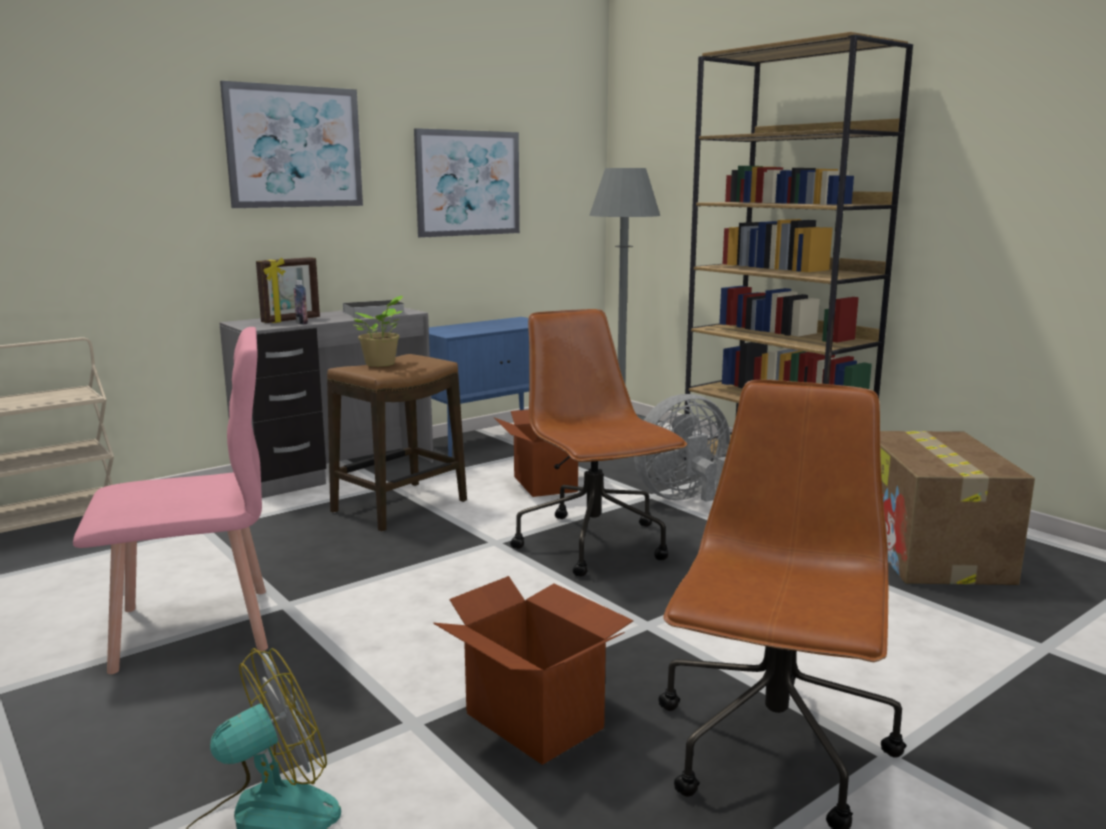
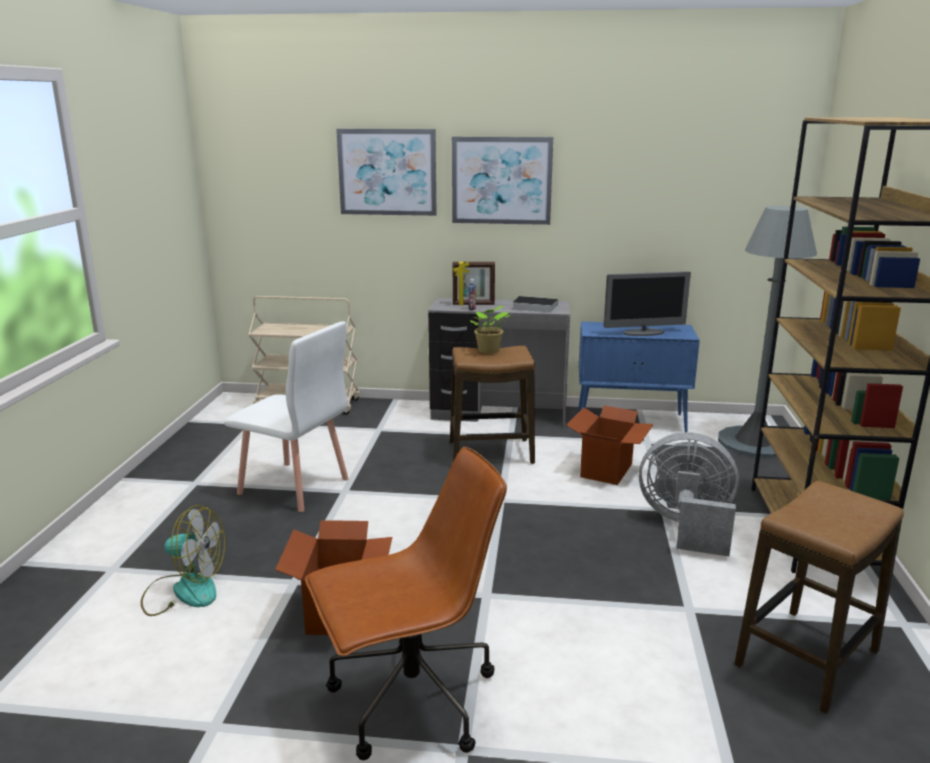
camera: 45 degrees right, 5 degrees up
(195, 629) = (294, 487): pink chair -> white chair
(468, 183) = (651, 209): picture -> picture (387, 172)
(498, 327) = (643, 333): none -> monitor
(594, 545) = (555, 528): brown office chair -> none
(932, 552) = (807, 659): cardboard box -> stool

